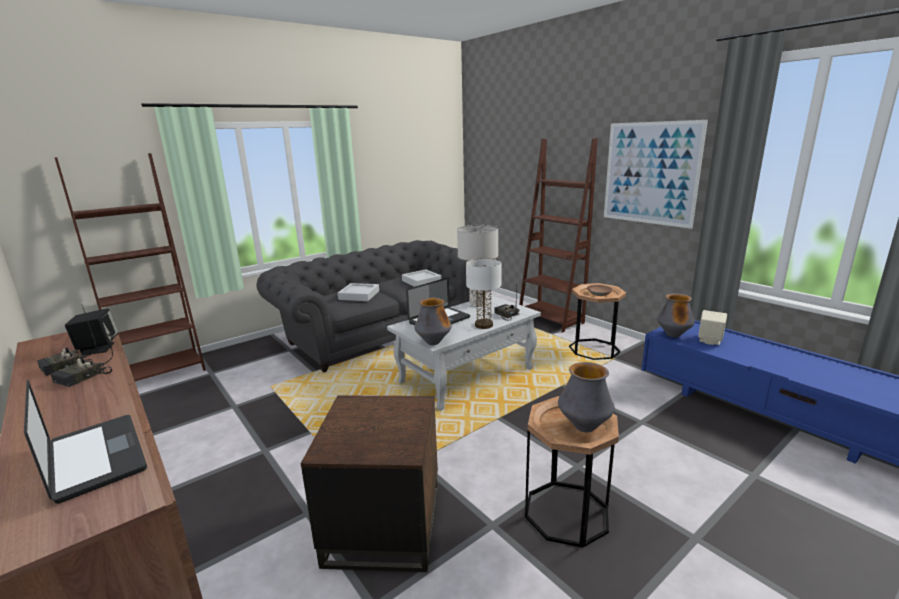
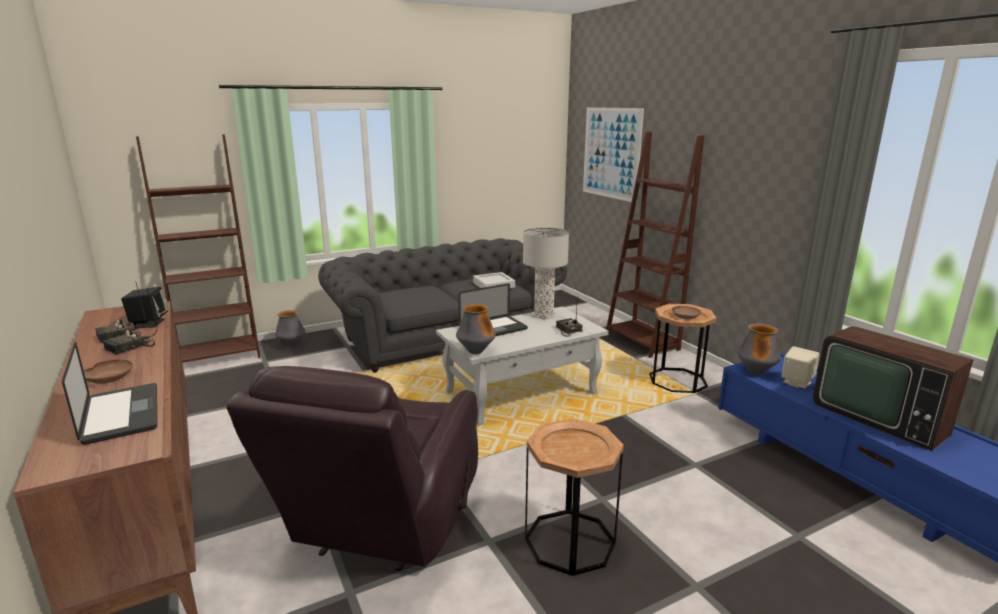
camera: 10 degrees right, 0 degrees up
(69, 414) = (110, 377): none -> brown bowl
(359, 295) = (421, 294): grey tray -> none
(382, 524) = (383, 524): brown side table -> brown armchair
(484, 325) = (538, 339): table lamp -> none
(584, 427) = (585, 451): vase -> vase (291, 345)
(650, 173) = (758, 181): picture -> picture (611, 153)
(789, 361) = (879, 415): none -> television

